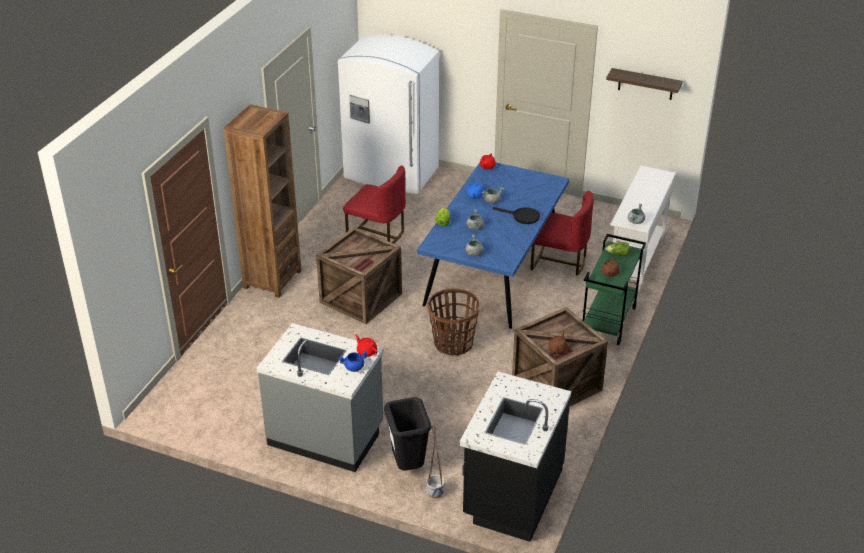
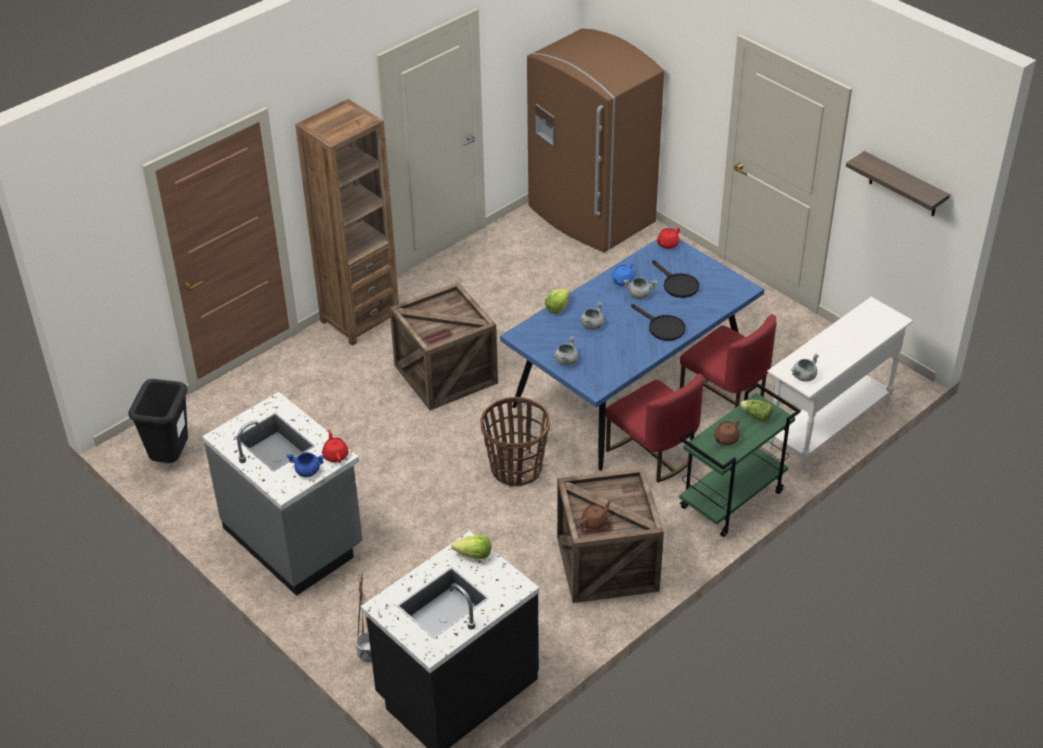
camera: 25 degrees right, 5 degrees up
(377, 233) = (520, 293): red chair -> red chair (652, 454)
(391, 174) = (589, 216): white fridge -> brown fridge
(408, 466) = (360, 609): black trash can -> black trash can (171, 458)
(512, 189) = (677, 285): none -> black frying pan
(512, 385) = (473, 555): none -> lettuce

